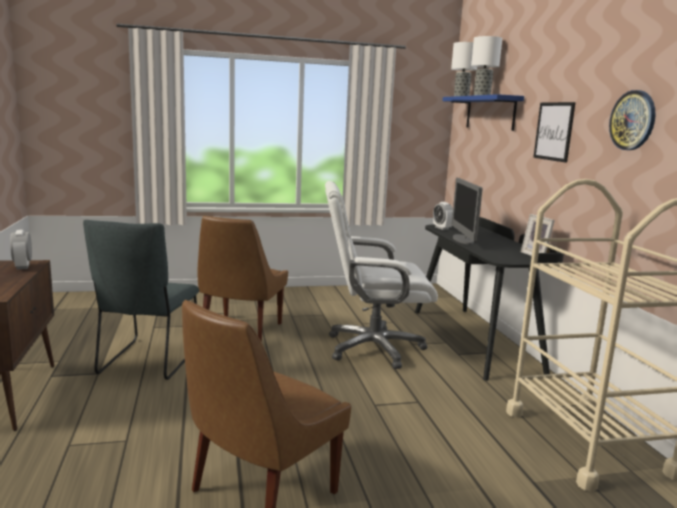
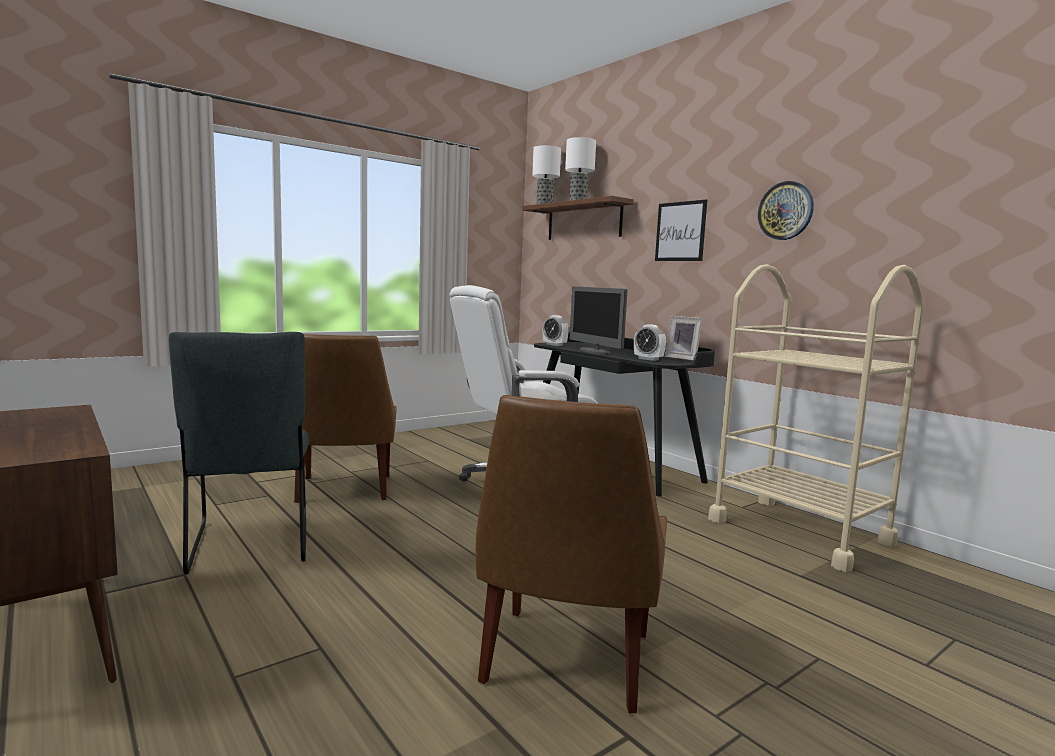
camera: 25 degrees left, 5 degrees down
(23, 266) = (57, 414): alarm clock -> alarm clock (648, 359)
(490, 113) = (584, 221): blue shelf -> brown shelf

